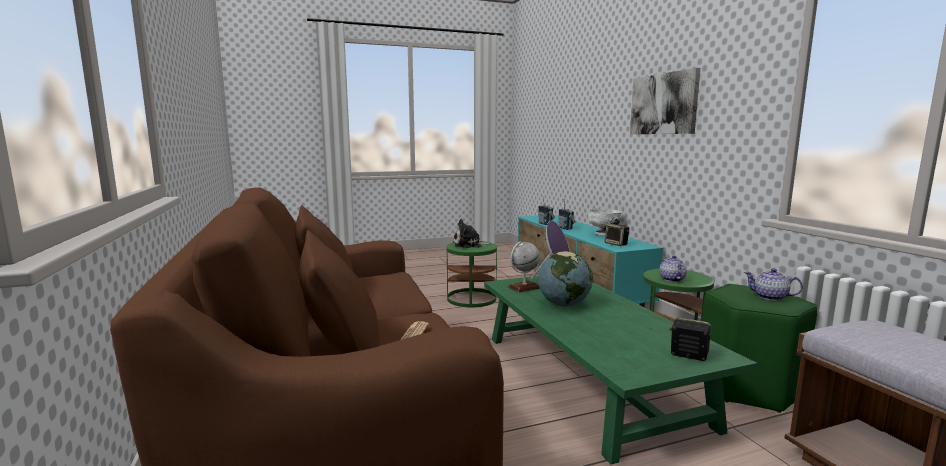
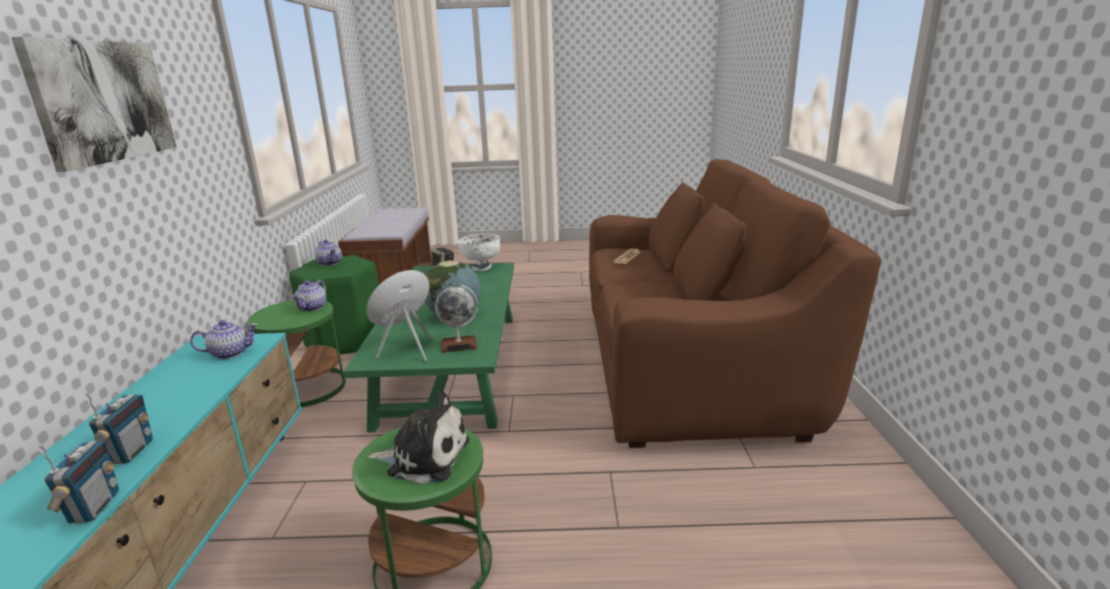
camera: 160 degrees left, 10 degrees up
(603, 234) = (151, 396): white bowl -> white bowl (481, 267)
(616, 244) = (230, 353): speaker -> teapot

